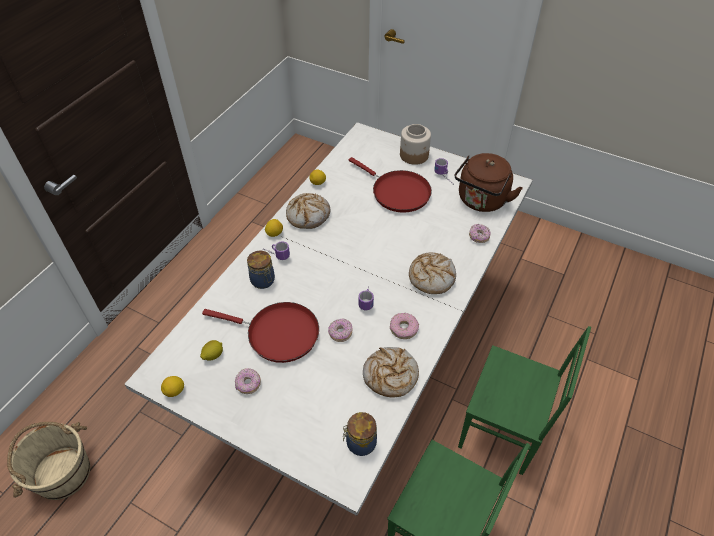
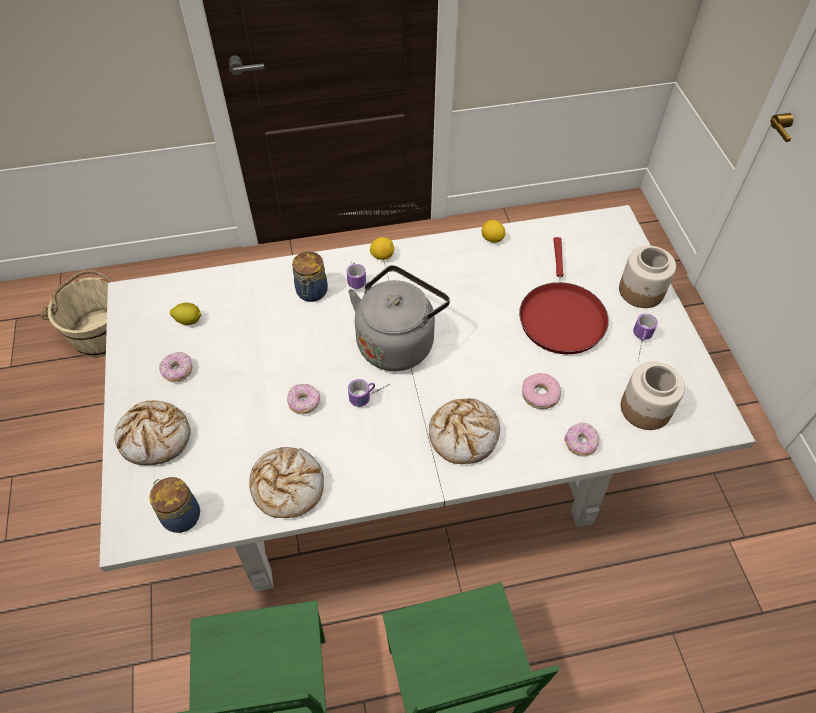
camera: 50 degrees right, 5 degrees up
(175, 391) = (127, 323): lemon -> none
(278, 334) = (257, 351): red frying pan -> none
(308, 215) = (437, 264): bread -> bread (156, 437)
(342, 265) = (397, 341): none -> grey kettle
(404, 328) = (363, 457): donut -> donut (540, 394)
(481, 201) = (644, 408): brown kettle -> jar

